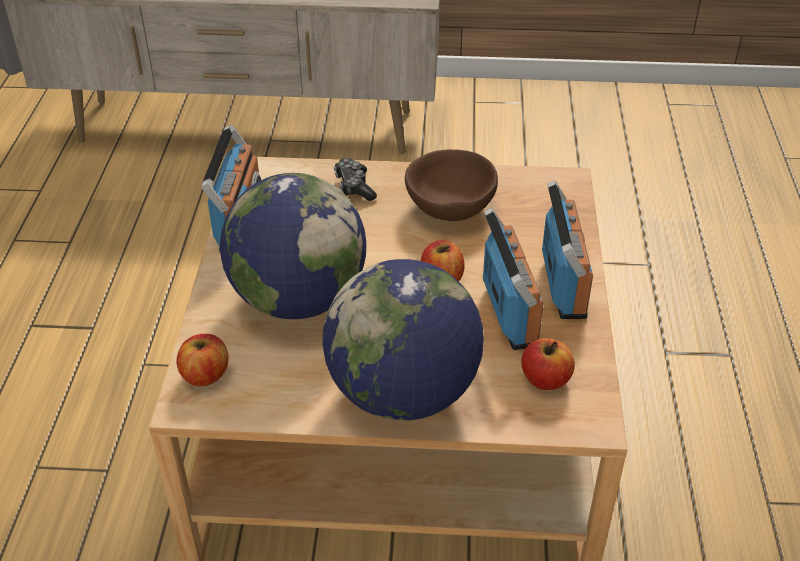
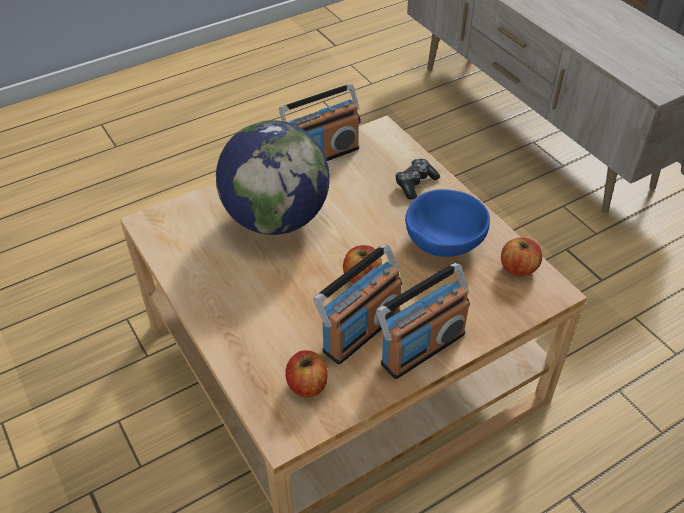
camera: 55 degrees right, 5 degrees up
(205, 375) = (177, 216): apple -> apple (518, 268)
(403, 394) = (231, 314): globe -> none
(449, 208) = (444, 241): brown bowl -> blue bowl

